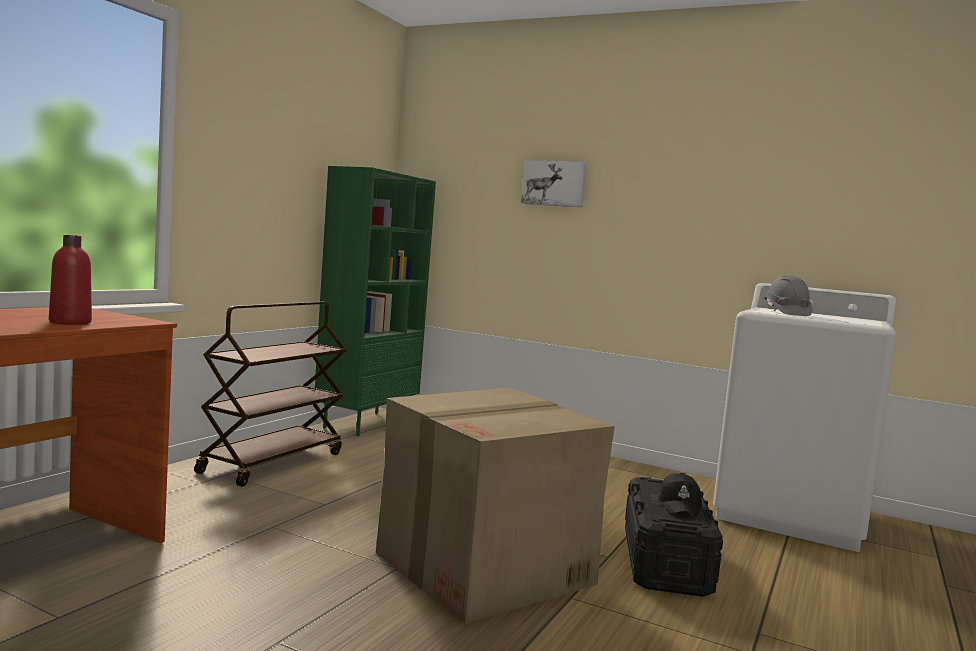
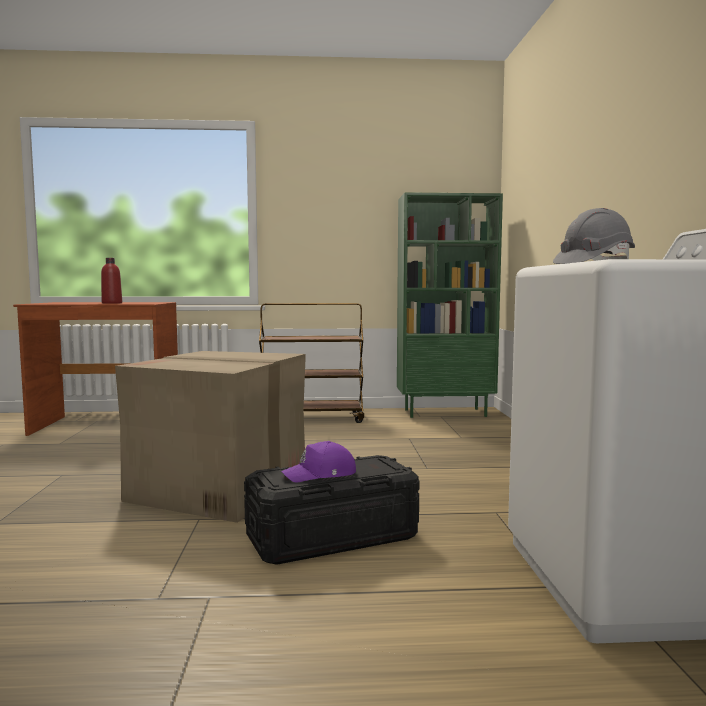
camera: 60 degrees right, 0 degrees up
(554, 183) = (562, 166): picture -> none
(680, 505) = (321, 475): black cap -> purple cap

